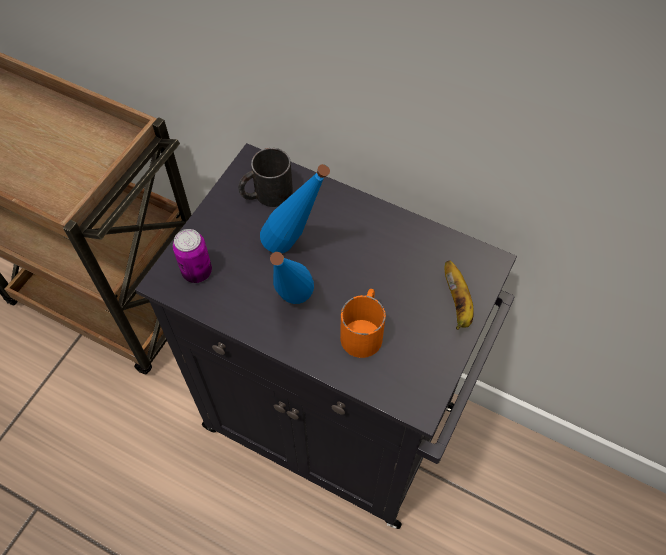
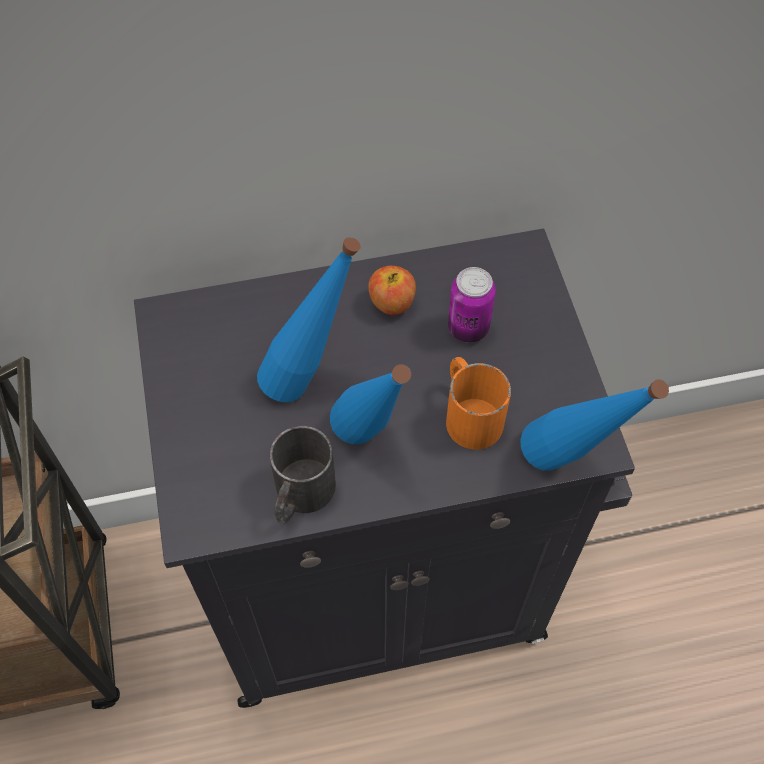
camera: 40 degrees left, 0 degrees up
(197, 272) = (222, 487): can -> can (468, 328)
(266, 194) = (218, 343): black mug -> black mug (300, 496)
(380, 237) = (392, 303): none -> apple
(391, 404) = (569, 467): none -> blue bottle
(458, 303) = (535, 317): banana -> none

